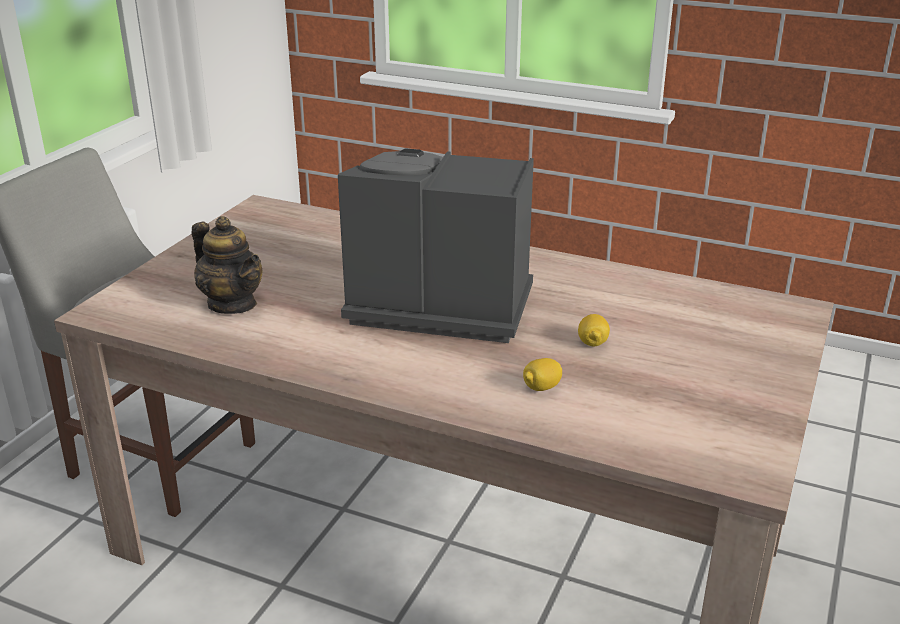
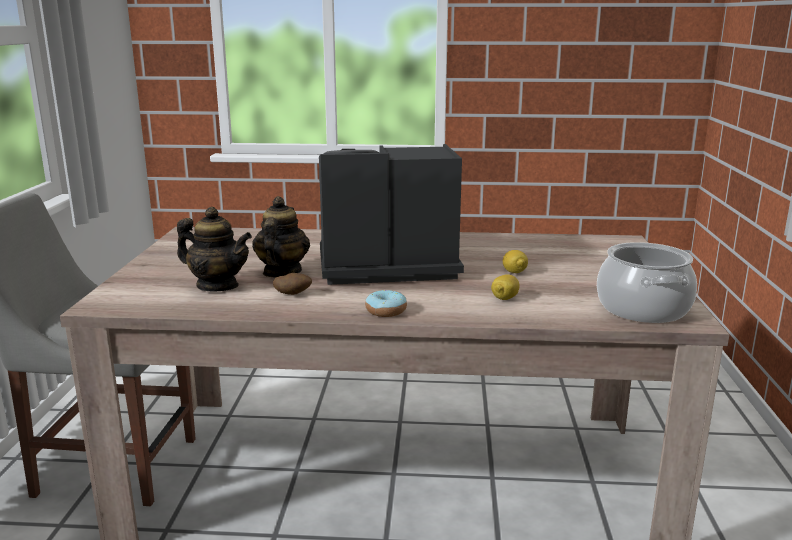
camera: 20 degrees left, 10 degrees down
(302, 333) = (293, 294): none -> potato
(315, 293) = (281, 272): none -> teapot
(384, 380) = (386, 311): none -> donut
(708, 442) = (643, 308): none -> cooking pot

